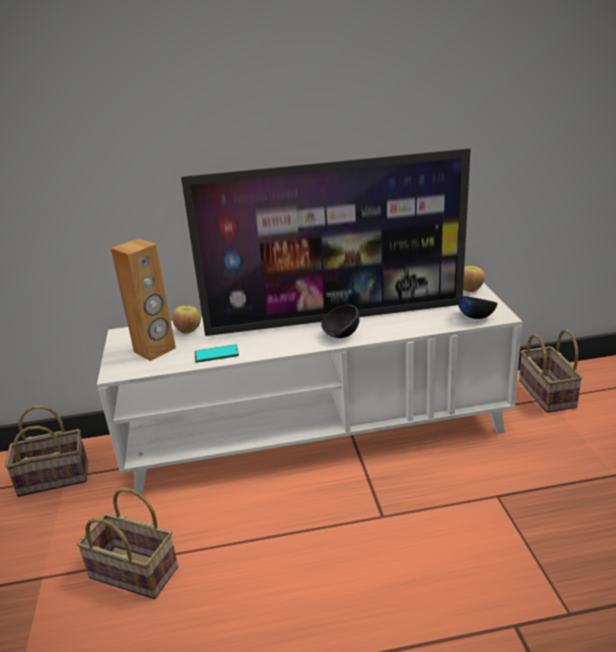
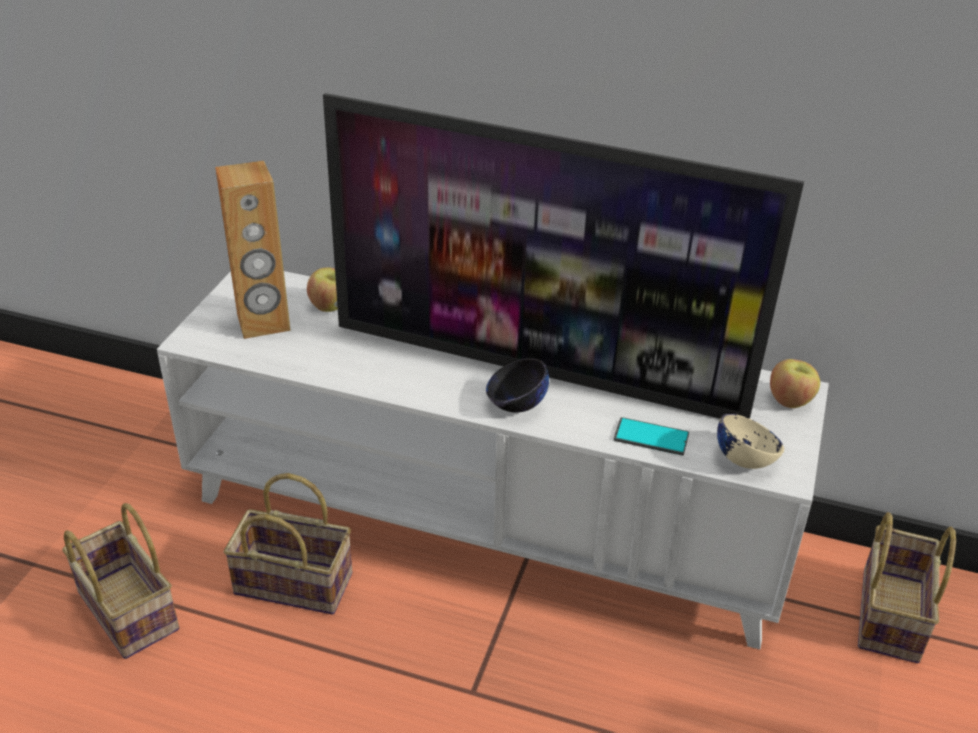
camera: 25 degrees right, 10 degrees up
(55, 477) = (135, 431): basket -> basket (297, 582)
(216, 354) = (329, 364): phone -> phone (651, 437)
(476, 317) = (745, 459): black bowl -> beige bowl

